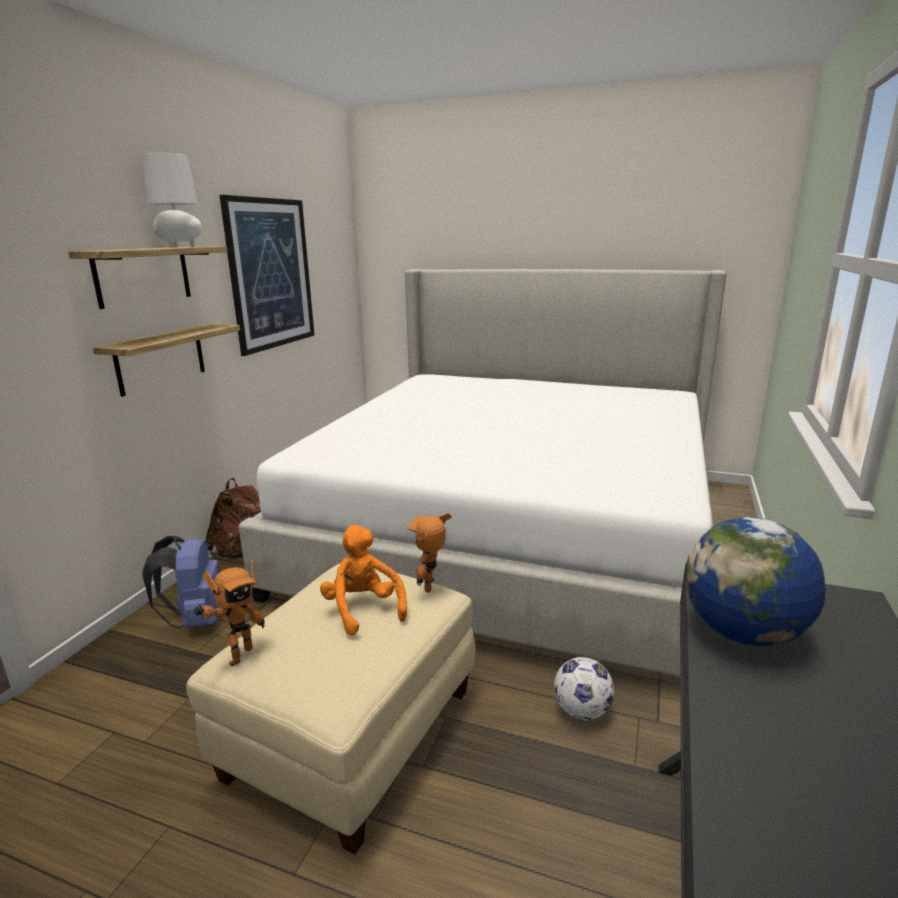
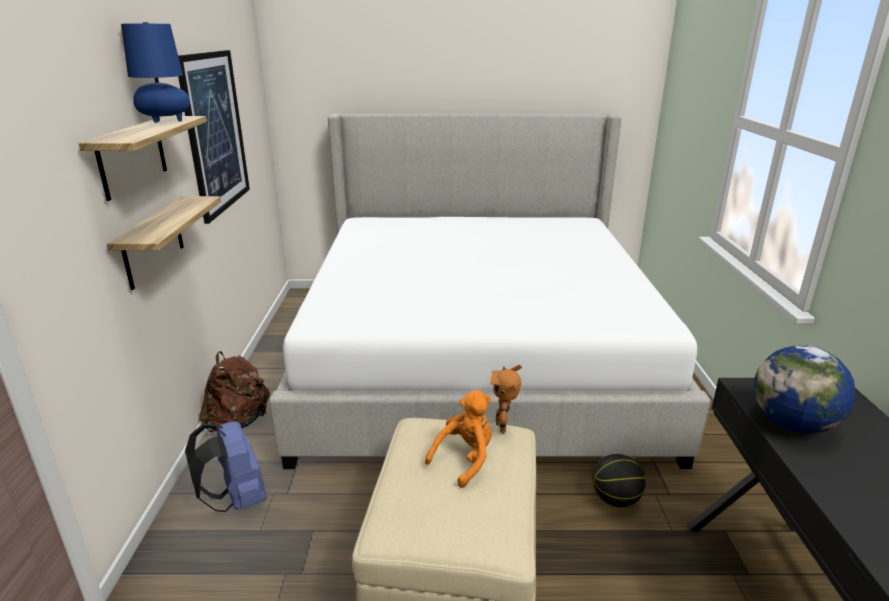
camera: 20 degrees left, 5 degrees up
(179, 247) = (164, 121): white table lamp -> blue table lamp
(237, 655) = (390, 525): toy robot -> none
(363, 609) = (465, 459): orange plush toy -> orange plush toy turned 90 degrees clockwise
(582, 711) = (615, 499): football -> basketball

